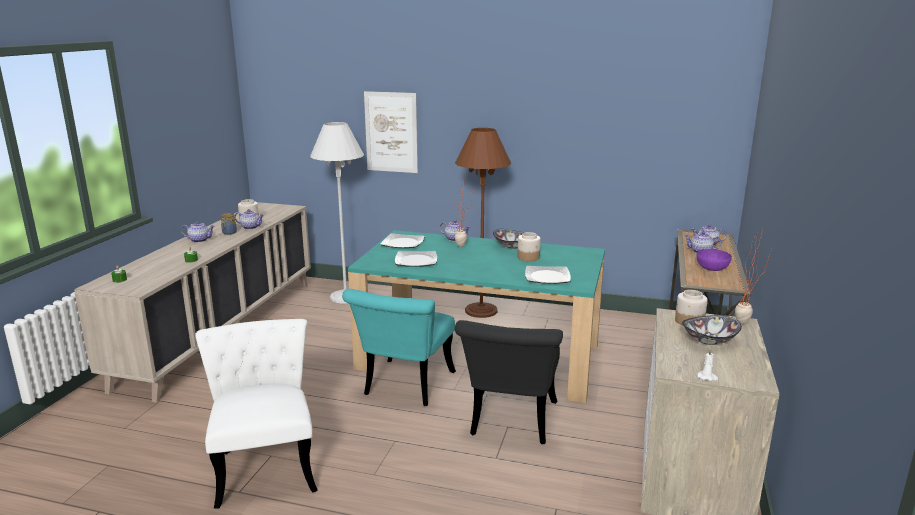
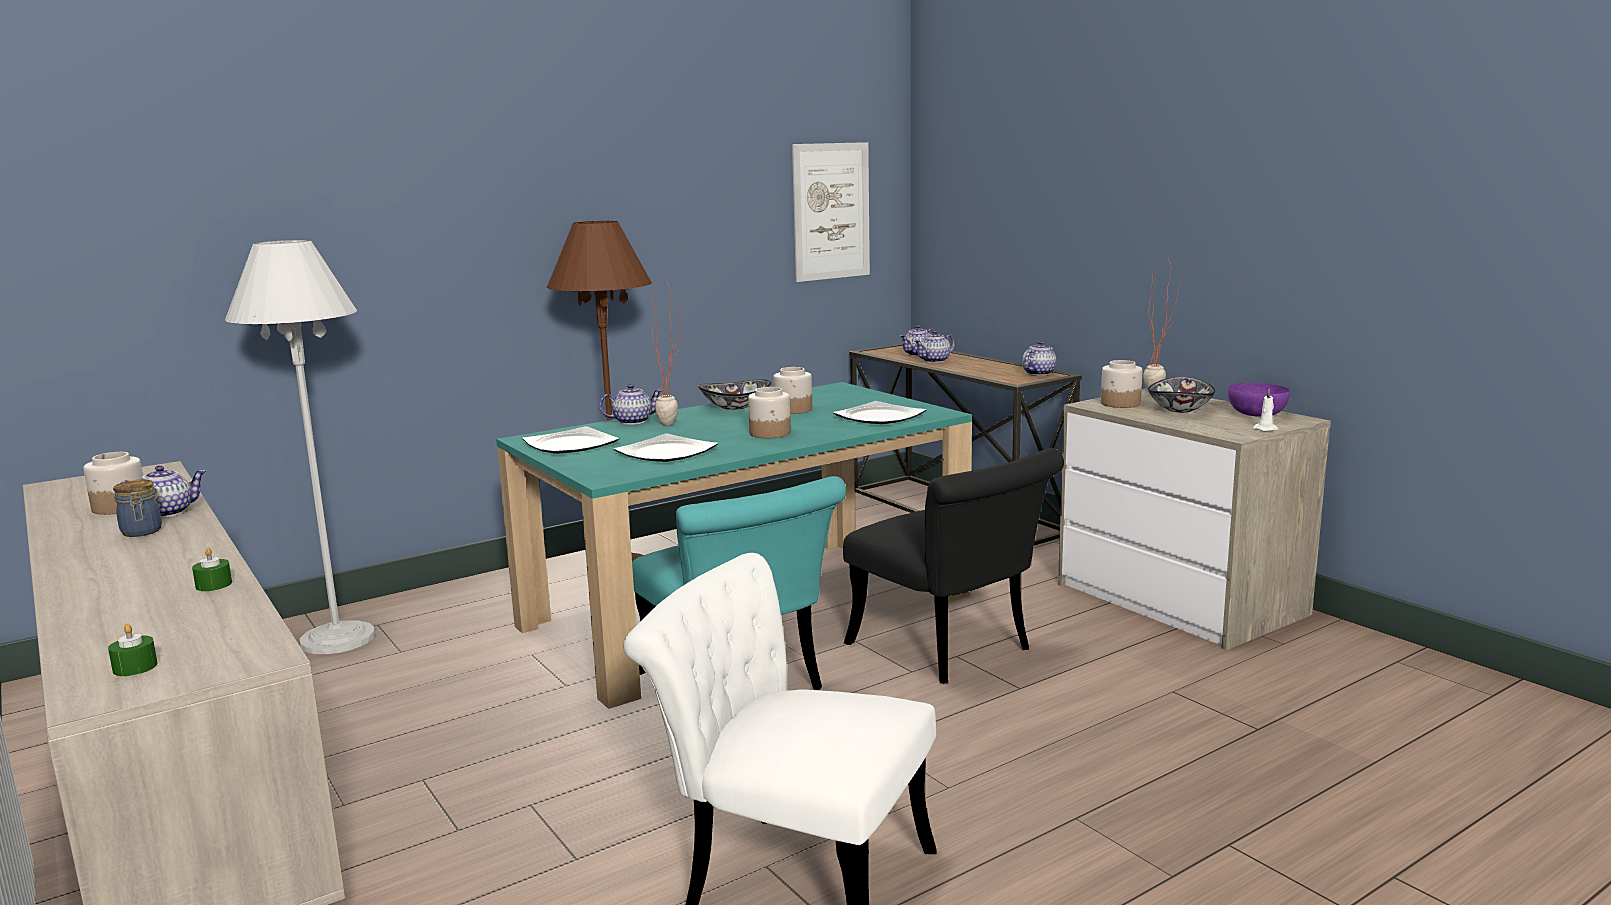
camera: 50 degrees left, 5 degrees down
(199, 240) = (104, 560): teapot -> teapot (1038, 373)
(391, 132) = (360, 260): picture -> picture (831, 211)
(478, 267) = (770, 433): none -> jar
(712, 268) = (988, 368): purple bowl -> purple bowl (1256, 414)

